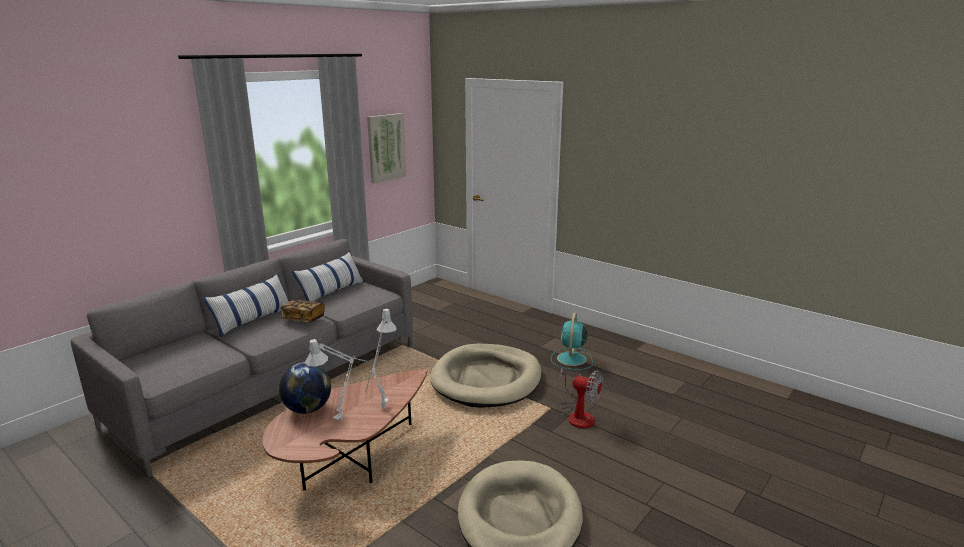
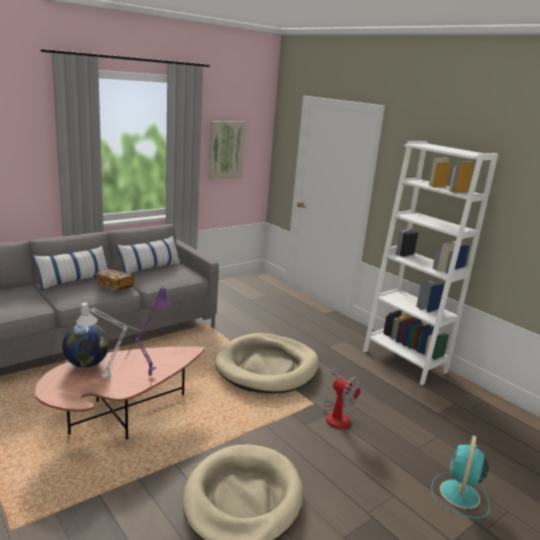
camera: 10 degrees right, 0 degrees up
(382, 412) = (147, 378): grey table lamp -> purple table lamp
(571, 359) = (352, 363): turquoise fan -> turquoise fan (459, 495)
(621, 349) = (404, 361): none -> white bookcase

